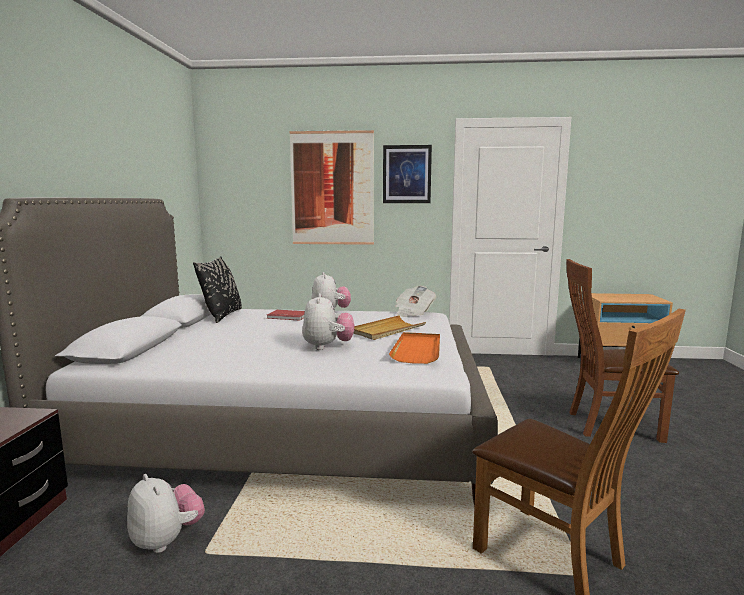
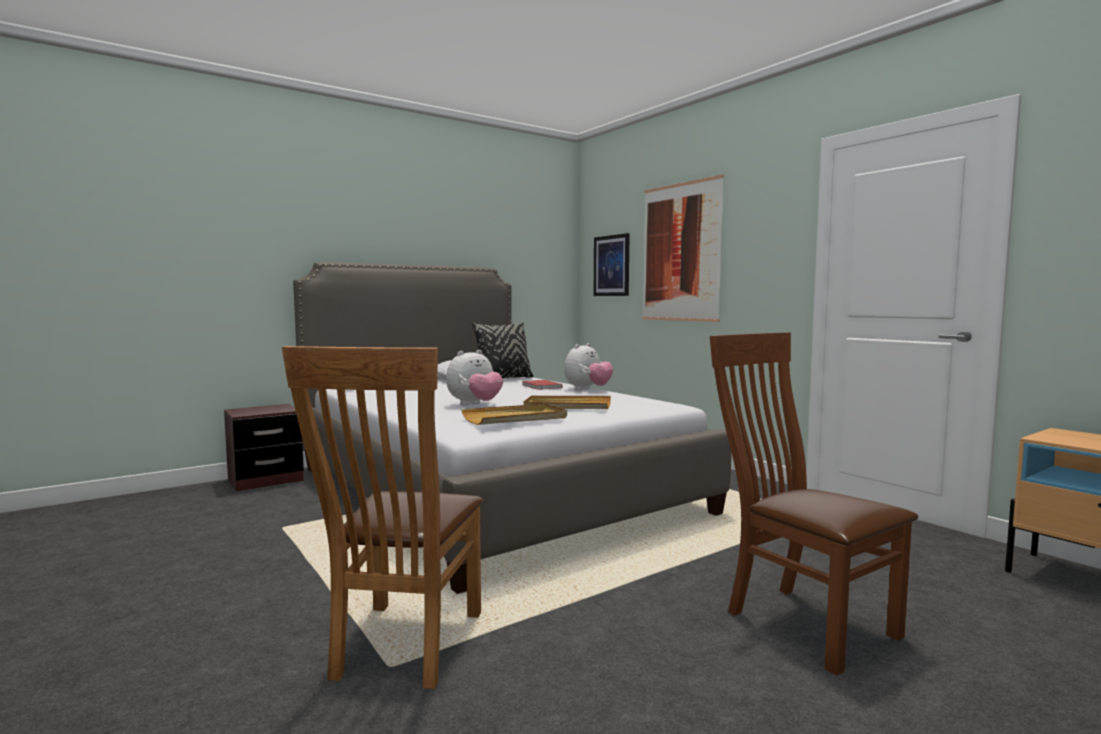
camera: 50 degrees right, 5 degrees down
(167, 540) = (287, 515): plush toy -> none
(407, 174) = (758, 227): picture -> picture (611, 265)
(413, 313) = (659, 402): newspaper -> none
(417, 350) = (515, 418): orange tray -> beige tray

